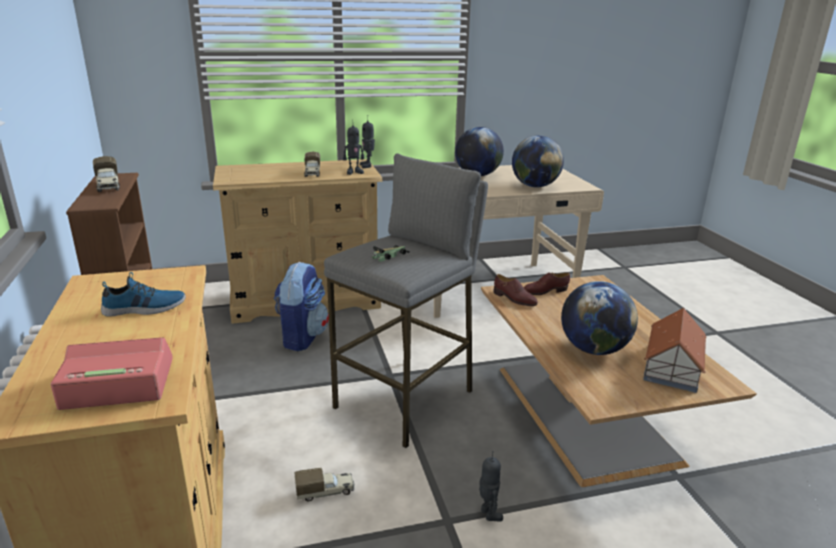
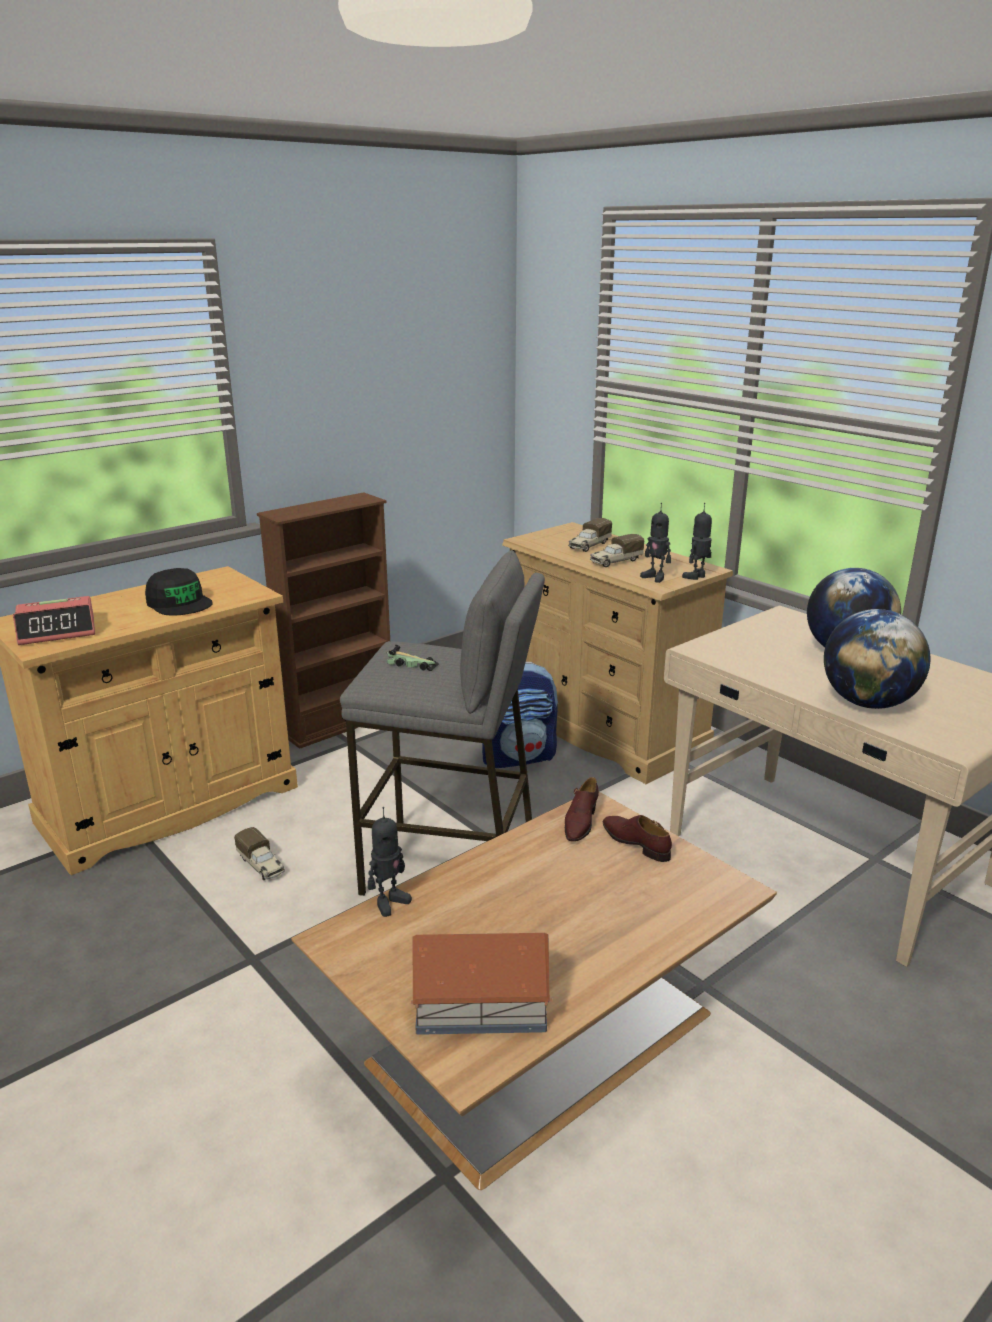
camera: 65 degrees right, 0 degrees up
(108, 186) = (331, 503): toy truck -> toy truck (589, 546)
(117, 384) = (58, 631): alarm clock -> alarm clock turned 105 degrees clockwise
(145, 308) = (179, 603): shoe -> black cap
(488, 513) = (276, 987): toy robot -> toy robot (389, 902)
(593, 349) = (479, 915): globe -> none

